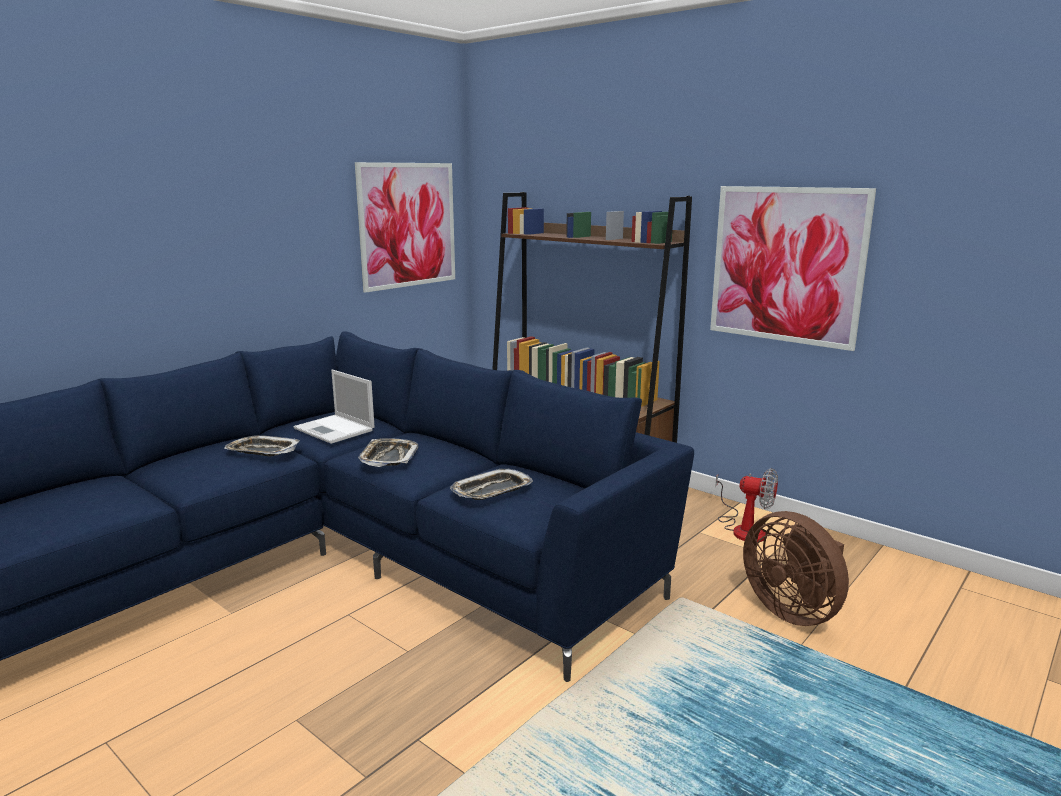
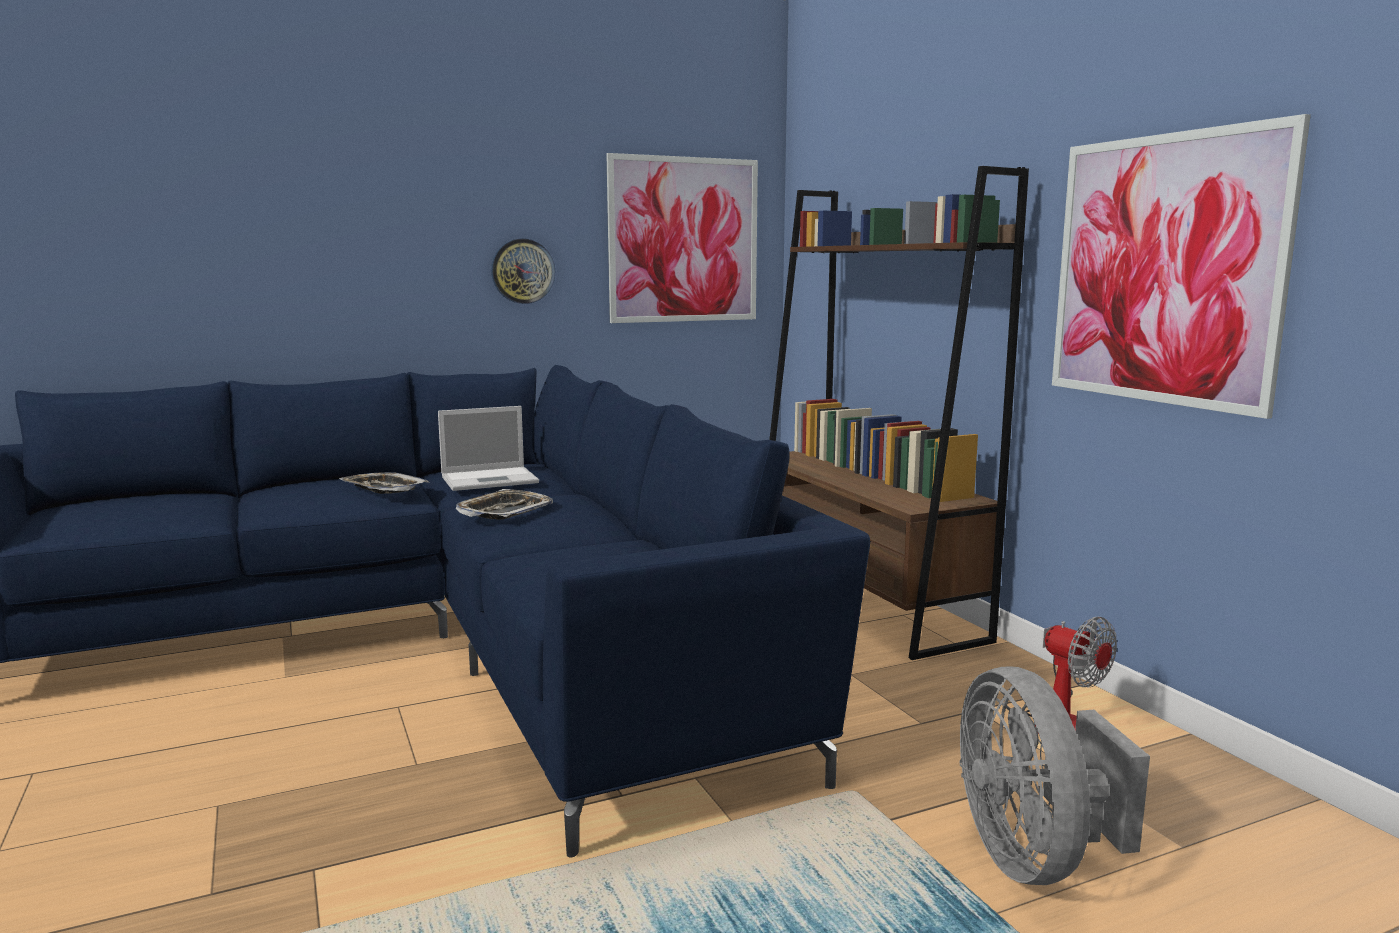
camera: 25 degrees right, 5 degrees down
(302, 258) = (523, 271): none -> wall clock
(335, 430) = (491, 479): laptop -> laptop turned 90 degrees counterclockwise
(492, 491) = (569, 561): tray -> none
(793, 611) = (1033, 857): brown fan -> grey fan

